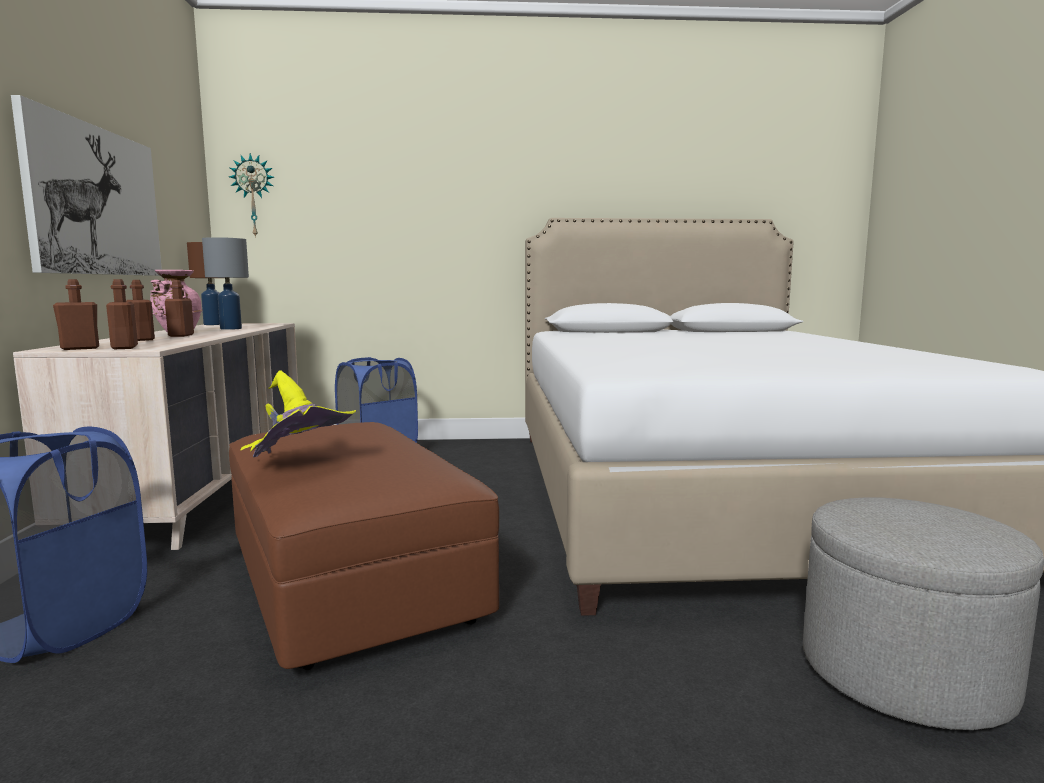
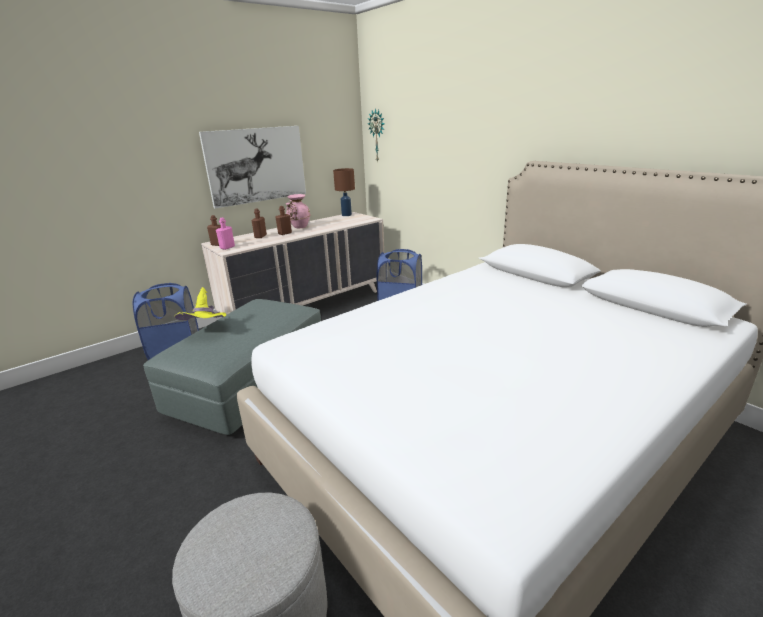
camera: 55 degrees right, 15 degrees up
(124, 347) = (227, 247): brown bottle -> pink bottle
(231, 329) = (329, 225): grey table lamp -> none
(350, 578) = (250, 383): brown ottoman -> grey ottoman

